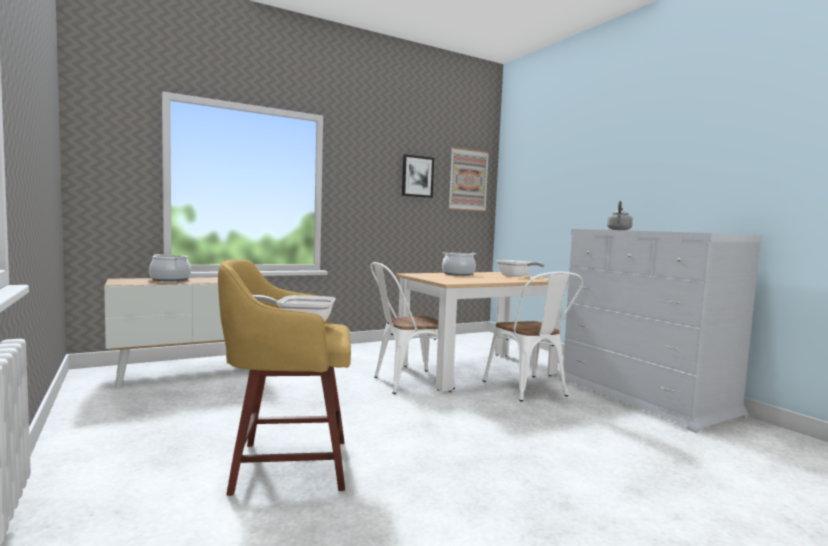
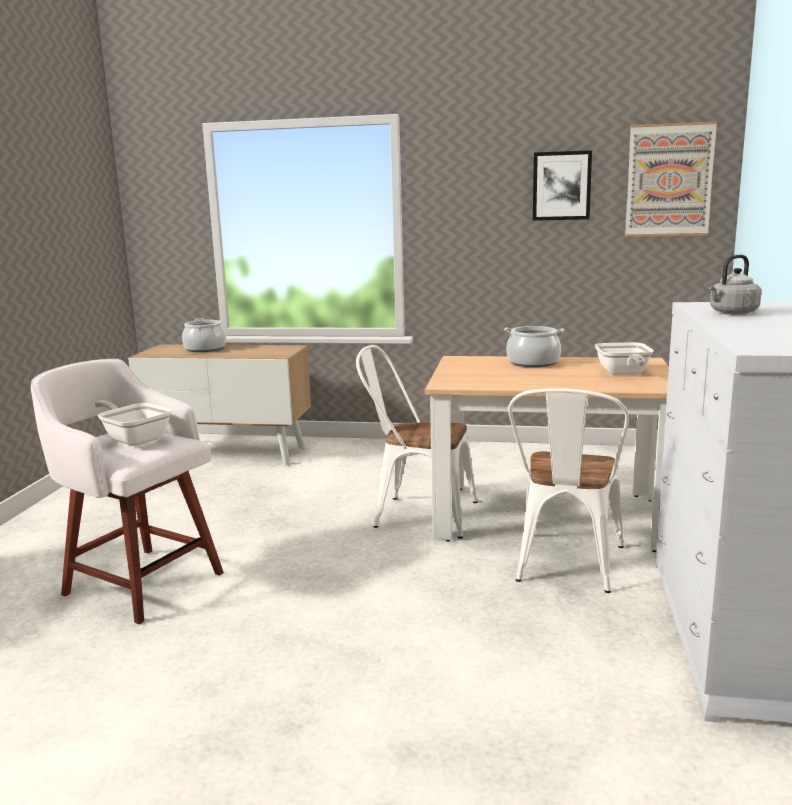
camera: 40 degrees right, 10 degrees up
(286, 465) = (141, 582): yellow stool -> white stool

